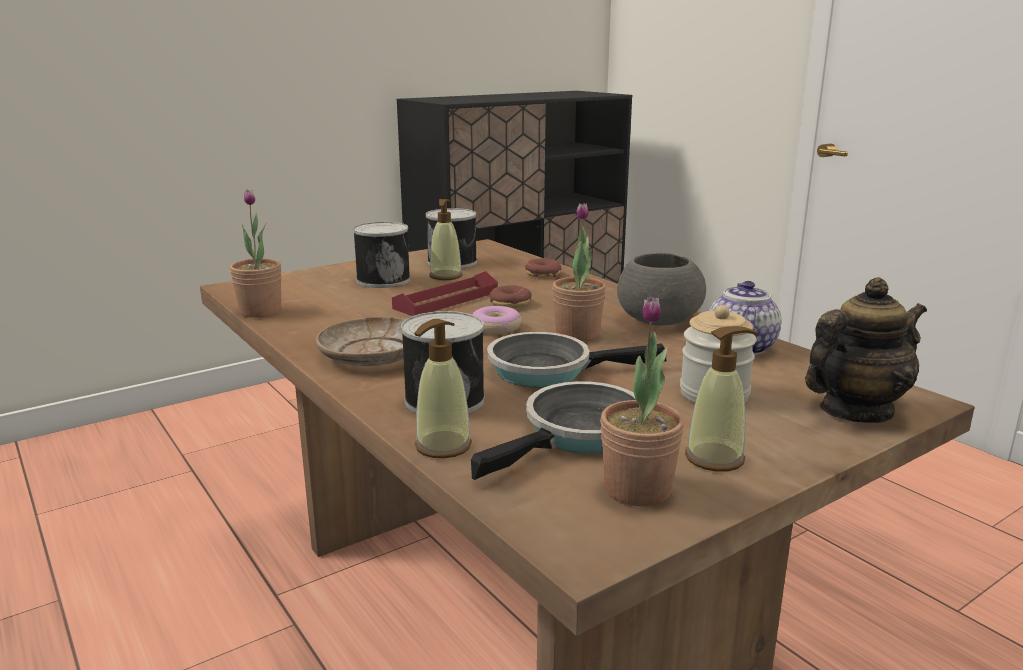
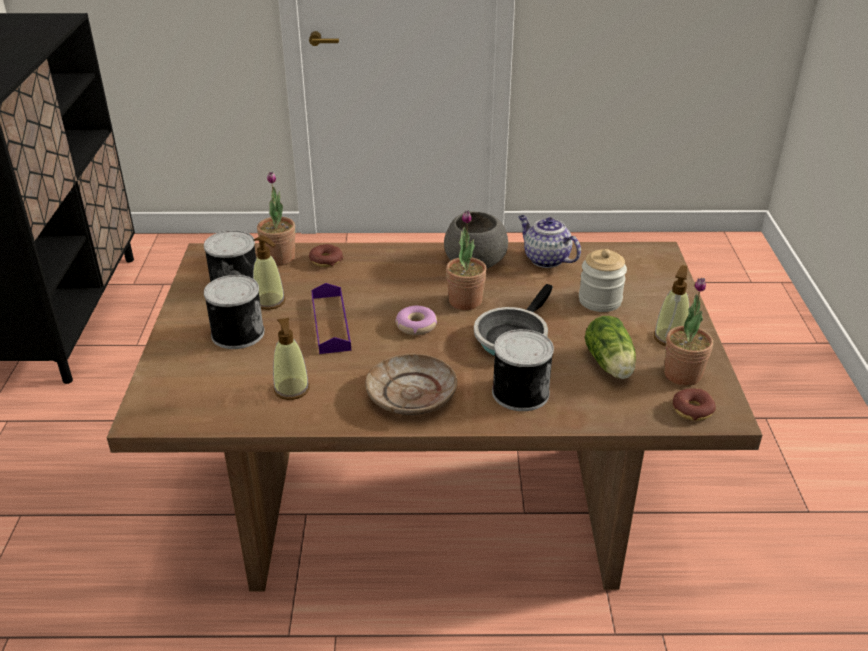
camera: 55 degrees left, 15 degrees up
(260, 311) = (241, 420): potted plant -> potted plant (279, 258)
(442, 446) = (585, 416): soap dispenser -> soap dispenser (291, 389)
(446, 300) = (330, 323): red tray -> purple tray
(510, 304) = (374, 301): donut -> donut (692, 410)
(578, 435) = (610, 365): frying pan -> lettuce
(855, 411) = (655, 273): teapot -> none

